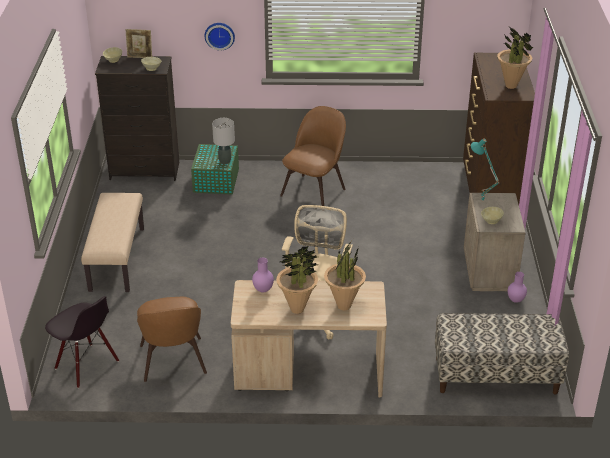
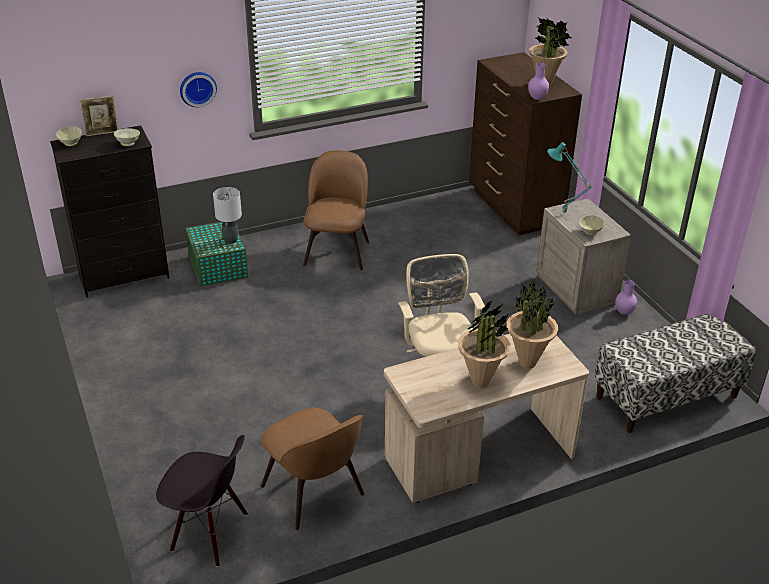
camera: 25 degrees left, 0 degrees up
(116, 259) = (158, 388): beige bench -> none
(262, 290) = (424, 371): purple vase -> purple vase (536, 98)

